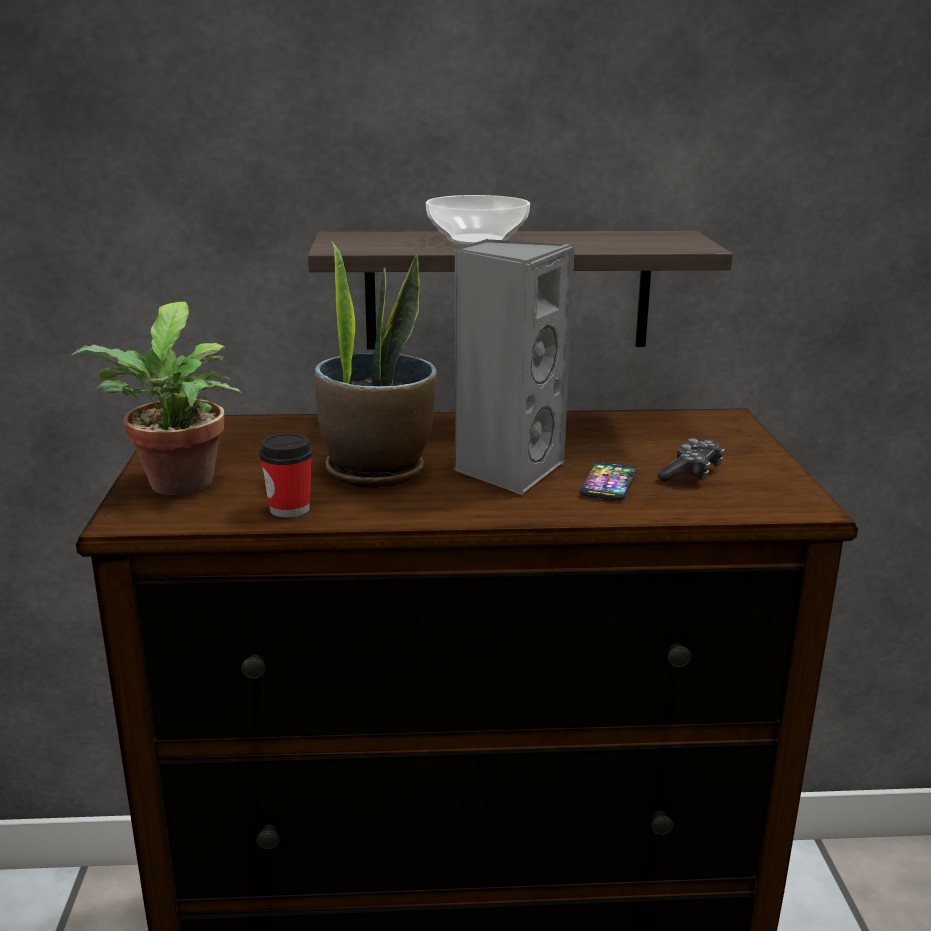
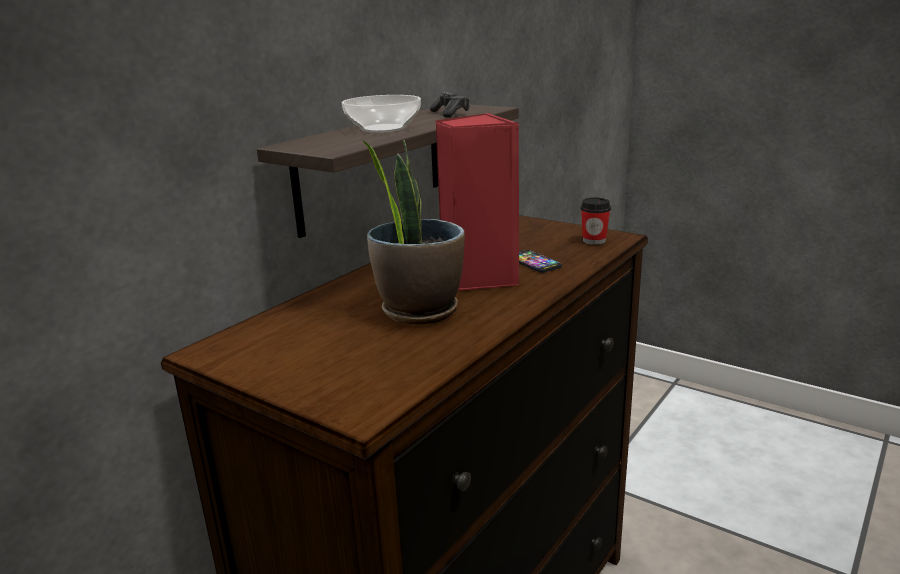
camera: 50 degrees left, 0 degrees up
(177, 486) = (332, 381): potted plant -> none
(289, 509) = (438, 351): cup -> cup (594, 241)
(507, 470) = (478, 278): grey speaker -> red speaker
(691, 473) = (549, 243): game controller -> game controller (450, 113)

